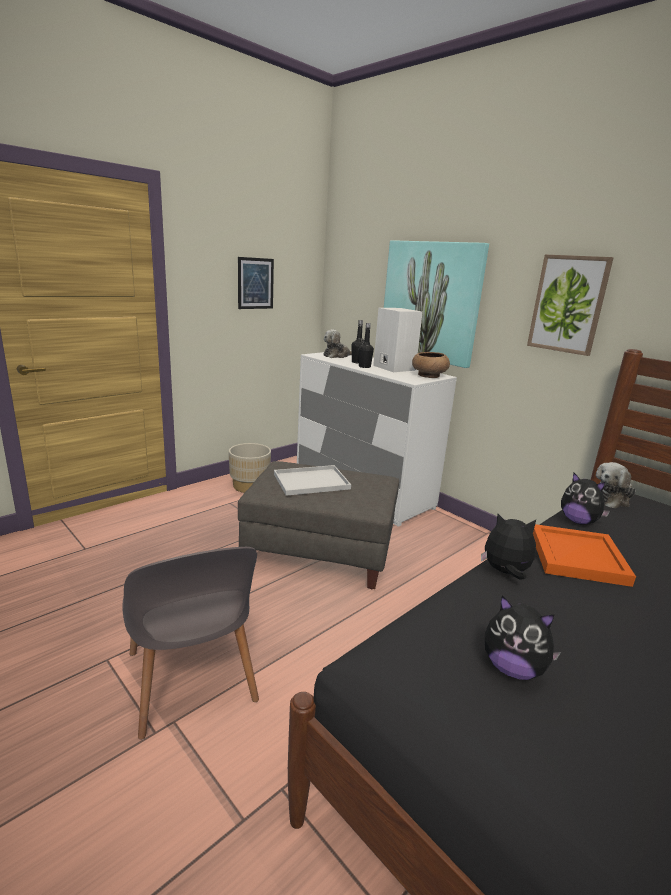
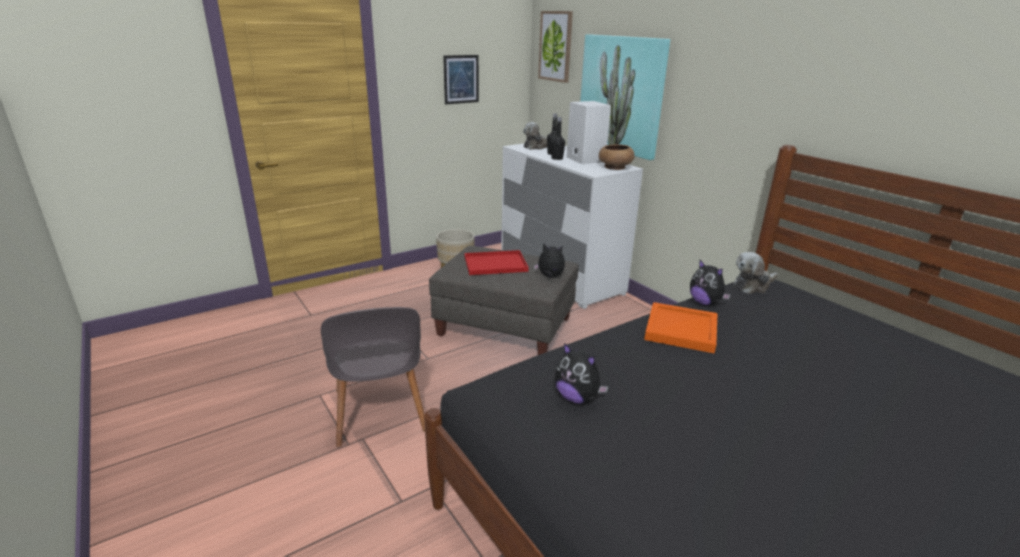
camera: 10 degrees right, 5 degrees up
(310, 482) = (494, 264): white tray -> red tray
(505, 572) = (612, 338): plush toy -> plush toy (550, 277)
(568, 304) = (737, 100): picture -> picture (556, 46)

